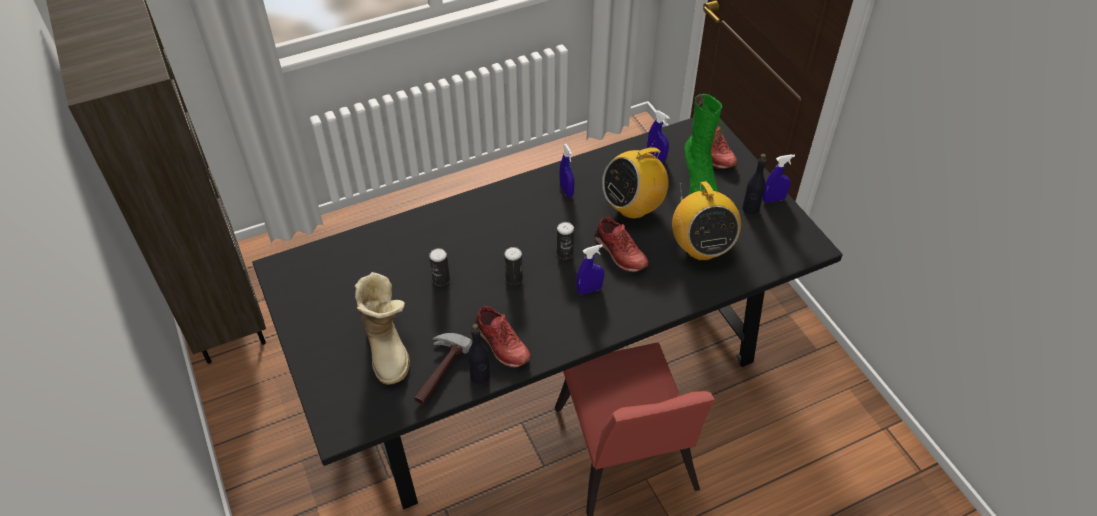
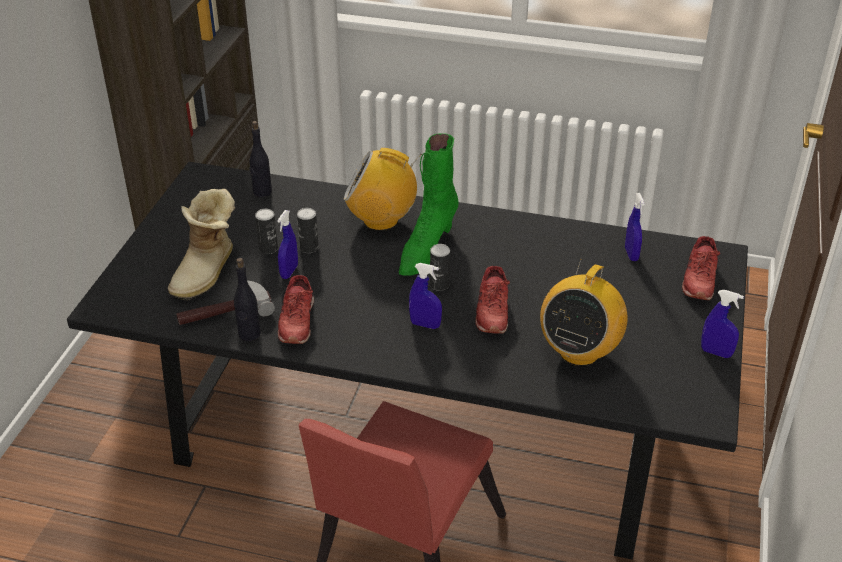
camera: 40 degrees right, 10 degrees down
(514, 278) = (370, 279): can -> can (268, 248)
(566, 190) = (504, 238): blue spray bottle -> blue spray bottle (289, 272)
(633, 207) = (552, 283): radio -> radio (381, 220)
(700, 189) = (643, 303): green boot -> green boot (426, 250)
(750, 209) = (677, 347): black bottle -> black bottle (262, 192)

